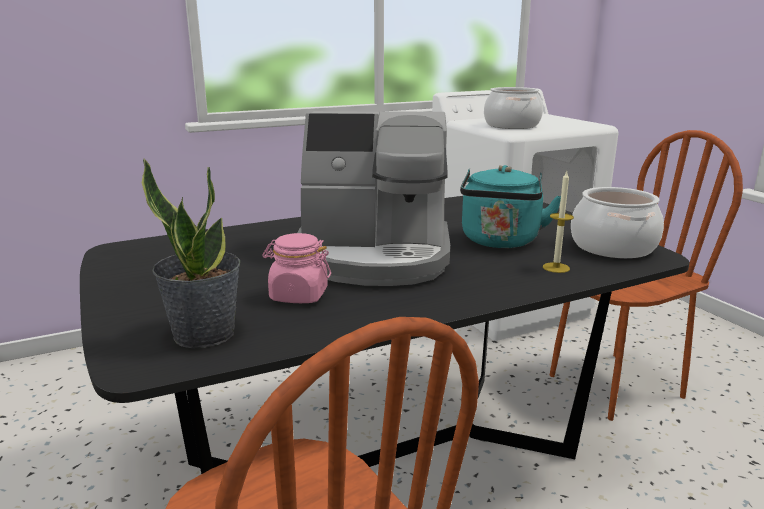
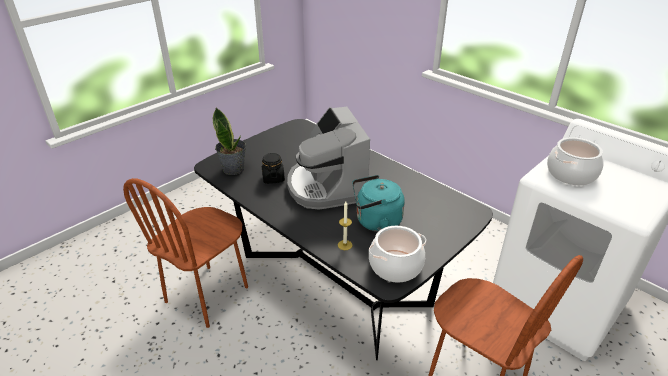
camera: 70 degrees right, 15 degrees up
(298, 295) = (273, 178): pink jar -> black jar

